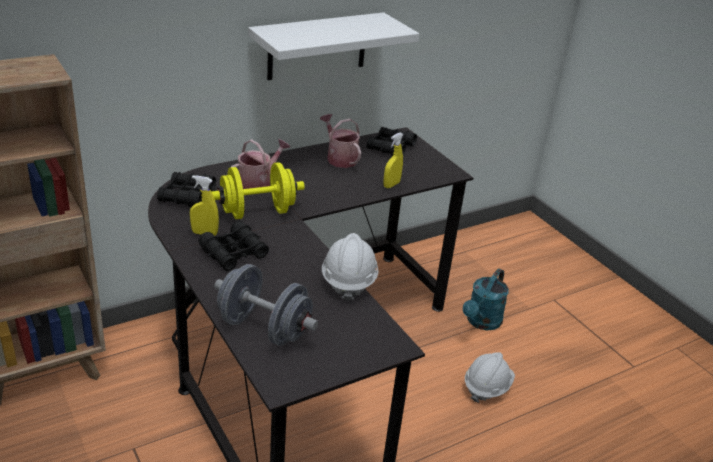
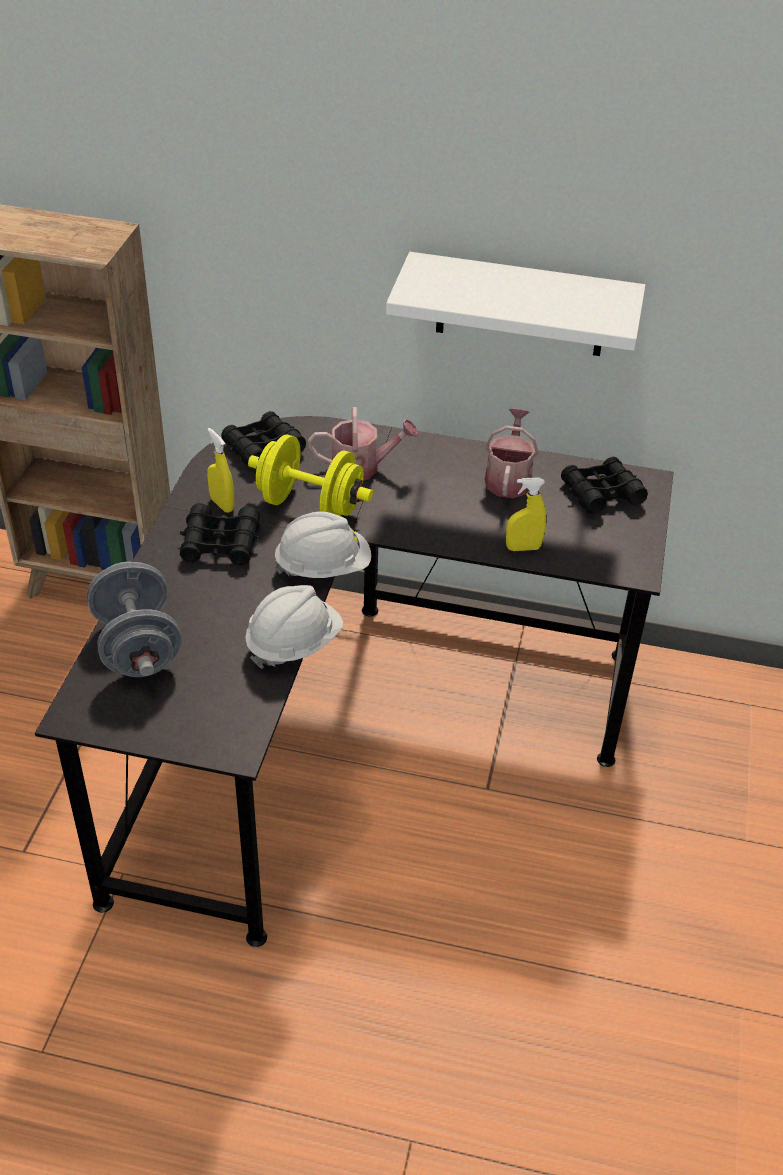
camera: 45 degrees right, 10 degrees up
(481, 322) = (644, 816): turquoise watering can -> none
(487, 387) = (542, 900): white hard hat -> white hard hat (323, 567)

